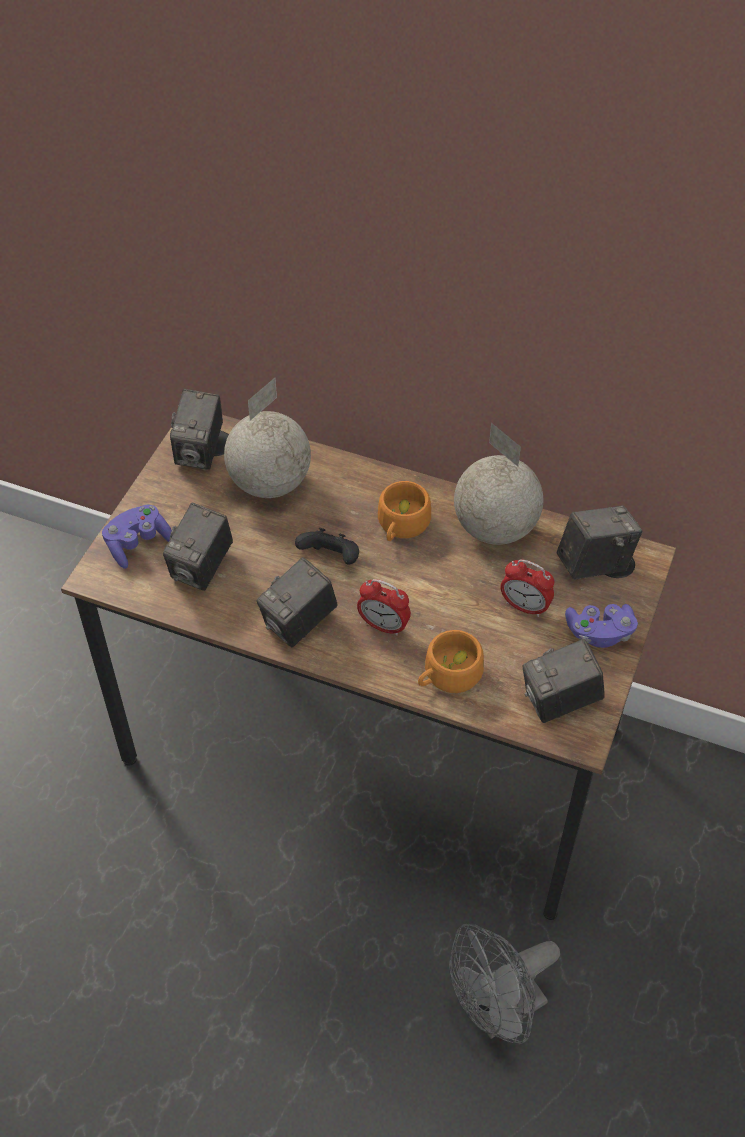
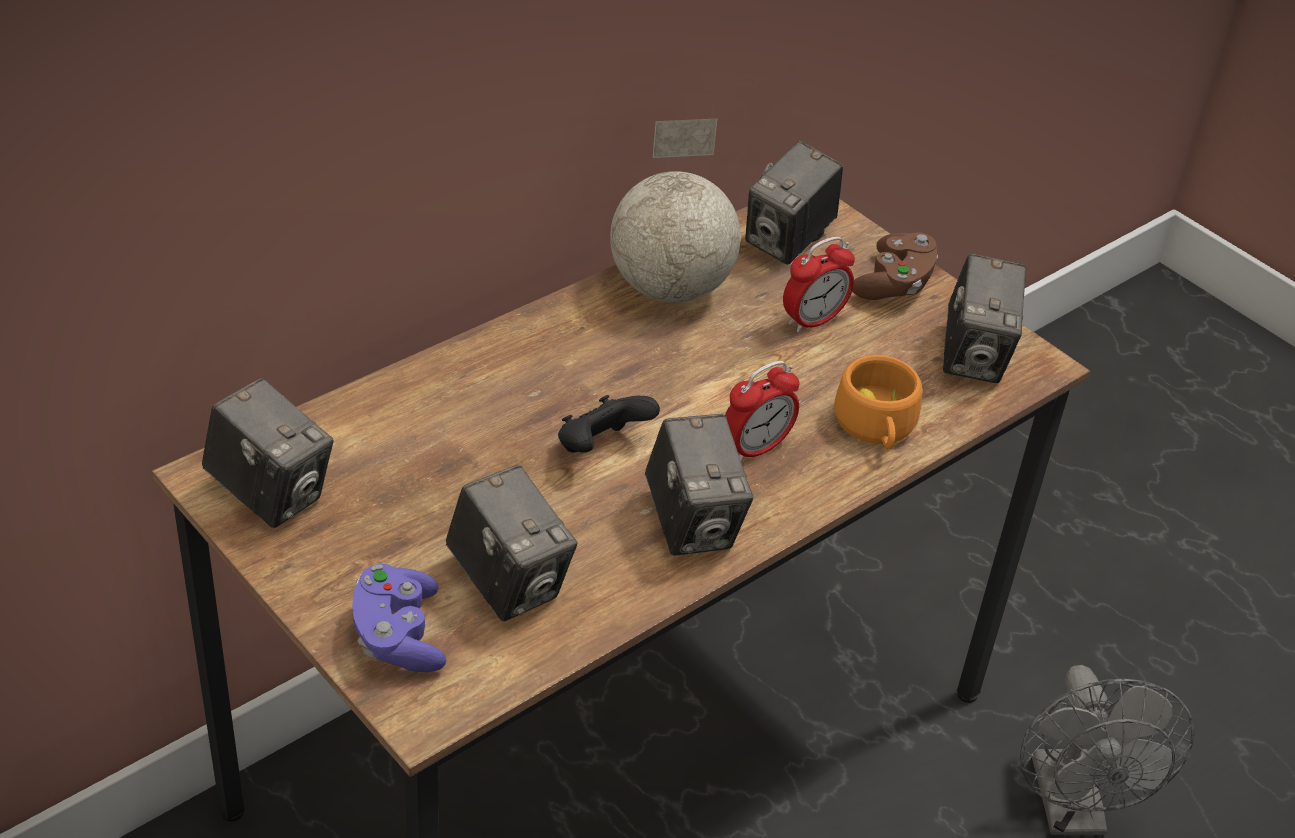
camera: 65 degrees left, 10 degrees down
(268, 484) = (406, 450): globe -> none
(401, 525) = (597, 361): orange cup -> none
(594, 563) = (788, 241): camera -> camera turned 150 degrees counterclockwise
(599, 633) = (894, 284): purple game controller -> brown game controller

